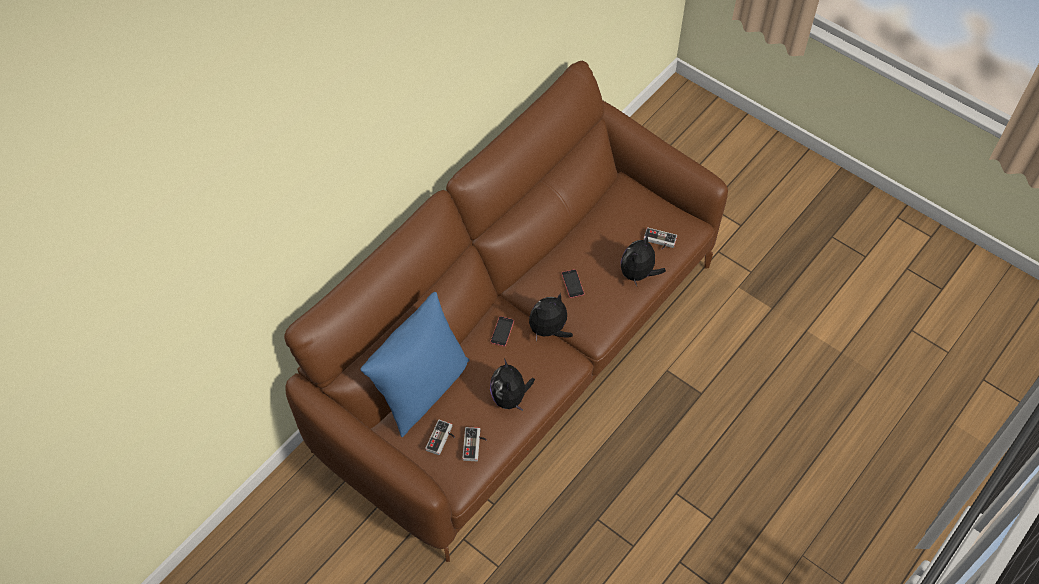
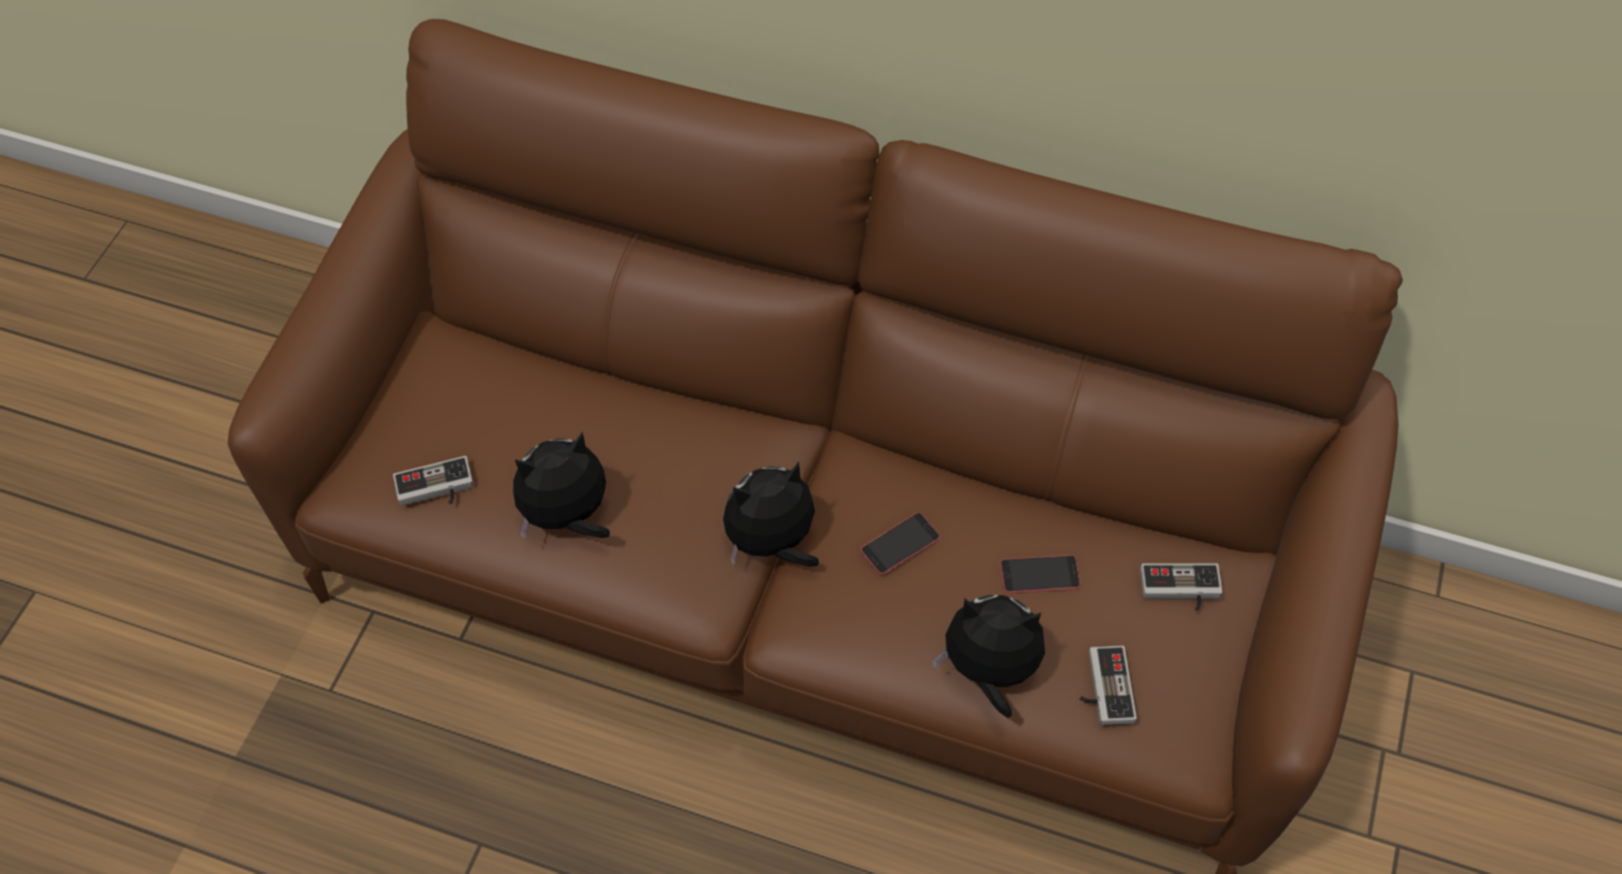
camera: 70 degrees right, 0 degrees up
(421, 390) = (535, 362): blue pillow -> none
(442, 439) = (433, 431): game controller -> game controller (1180, 591)
(502, 331) = (723, 451): phone -> phone (1039, 574)
(549, 330) = (772, 543): plush toy -> plush toy turned 60 degrees counterclockwise

